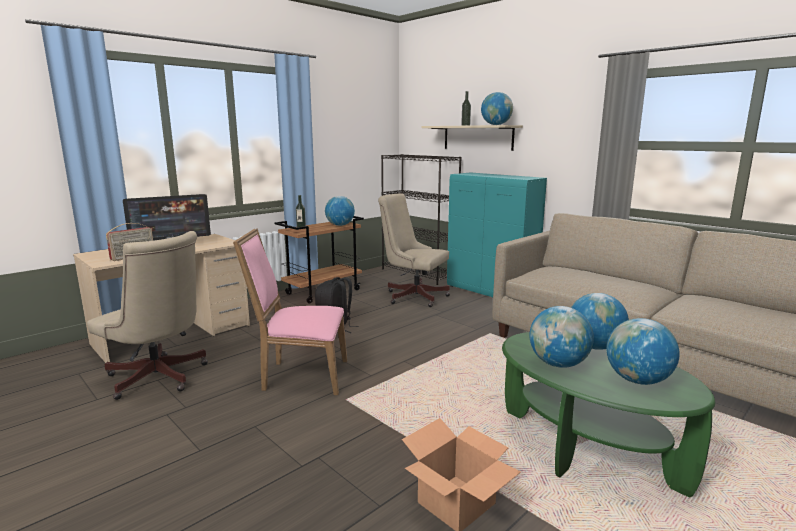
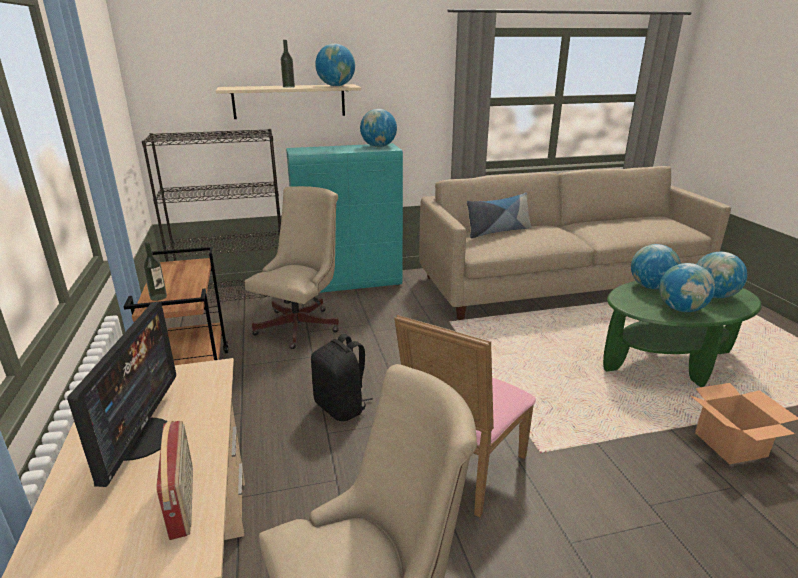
camera: 60 degrees left, 10 degrees up
(340, 225) = (193, 270): globe -> globe (378, 146)
(412, 296) = (302, 324): beige office chair -> beige office chair turned 150 degrees clockwise
(585, 272) = (498, 231): none -> pillow

